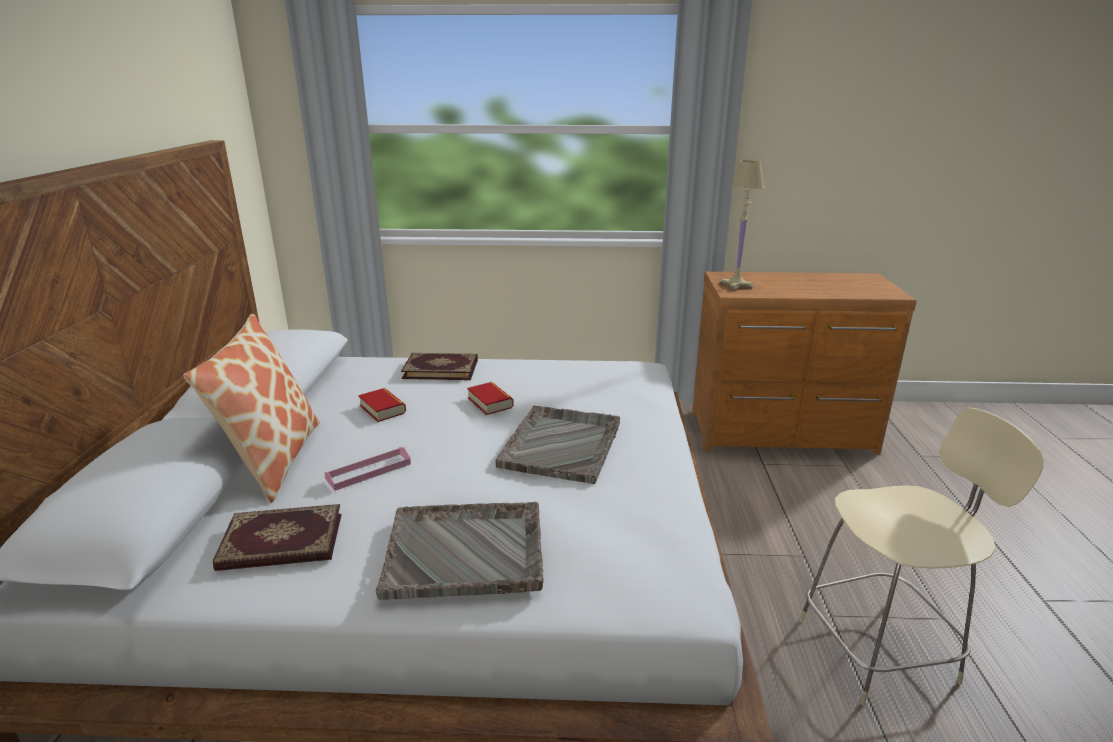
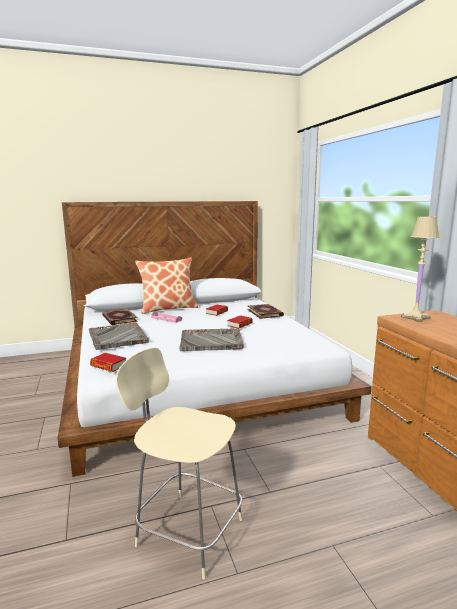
camera: 70 degrees right, 10 degrees down
(649, 577) = (108, 365): none -> book
(881, 649) = (187, 530): beige chair -> beige chair turned 150 degrees clockwise

